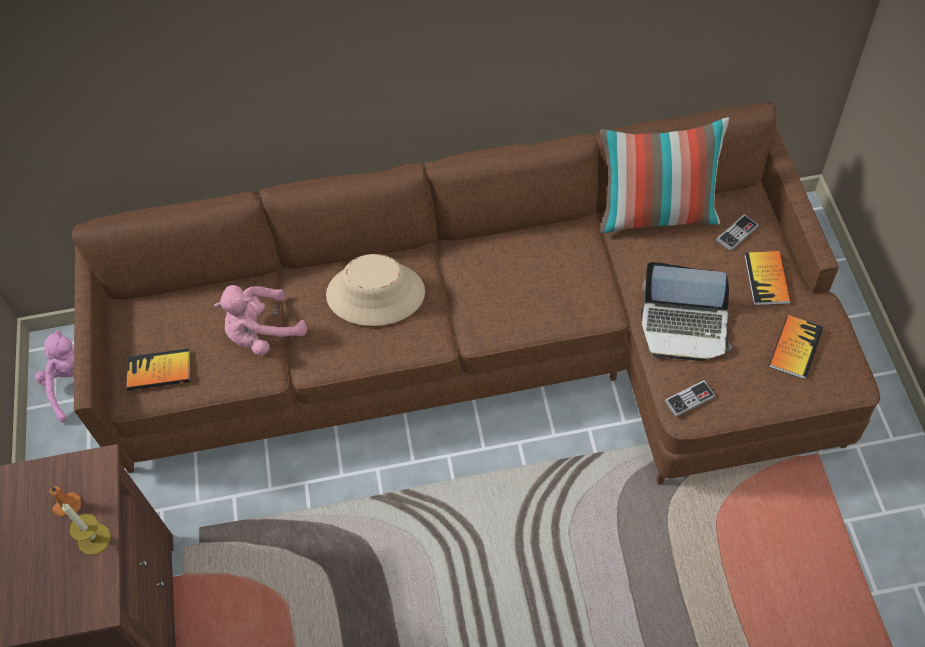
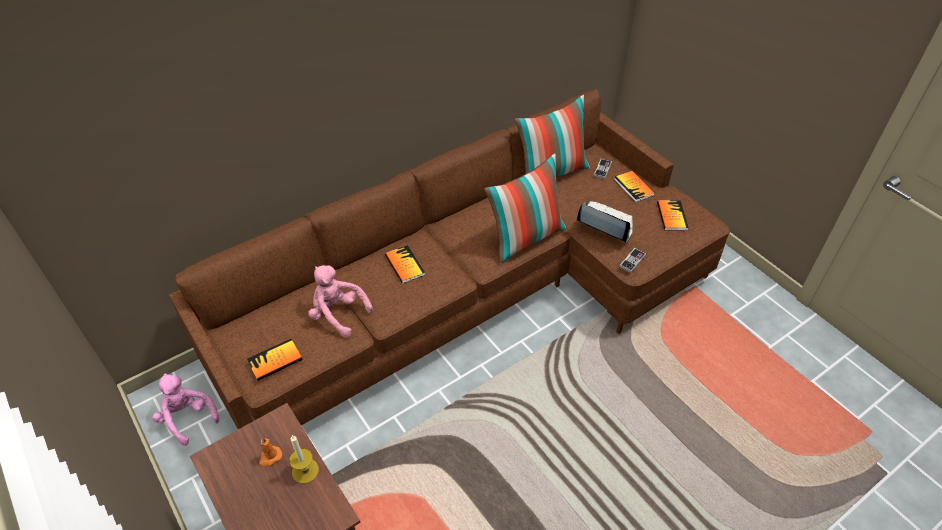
camera: 30 degrees left, 10 degrees down
(262, 334) = (338, 314): pink plush toy -> pink plush toy turned 90 degrees clockwise
(375, 293) = (404, 265): beige hat -> book
(559, 307) = (525, 238): none -> pillow
(685, 327) = (605, 225): laptop -> laptop turned 135 degrees counterclockwise

